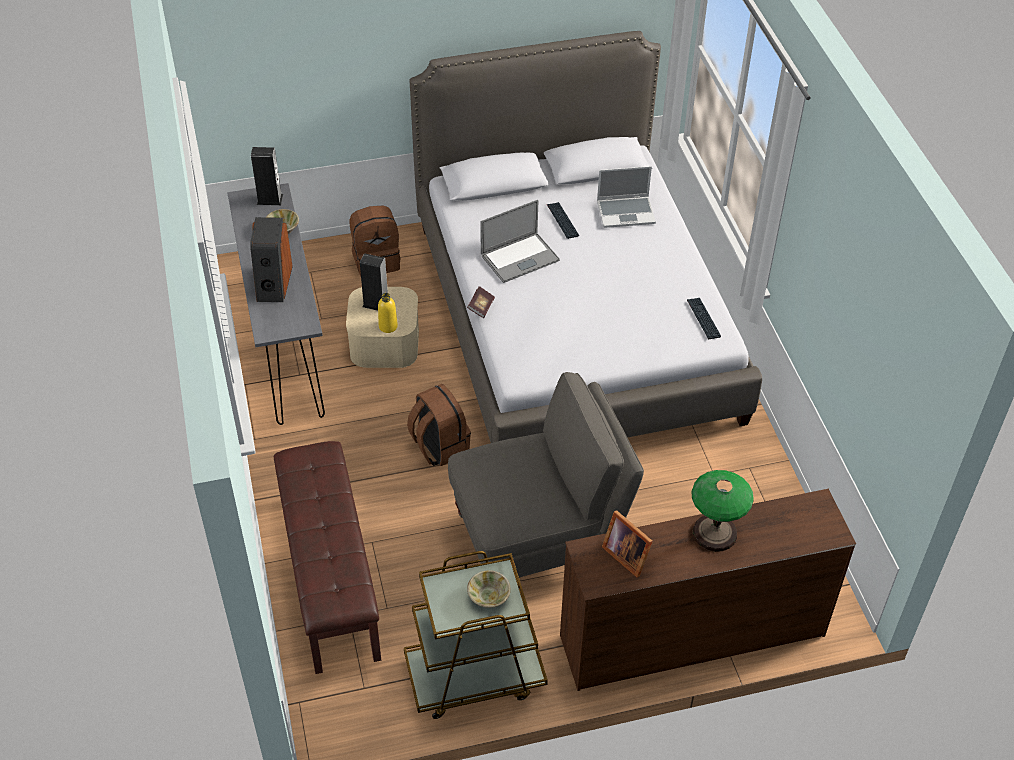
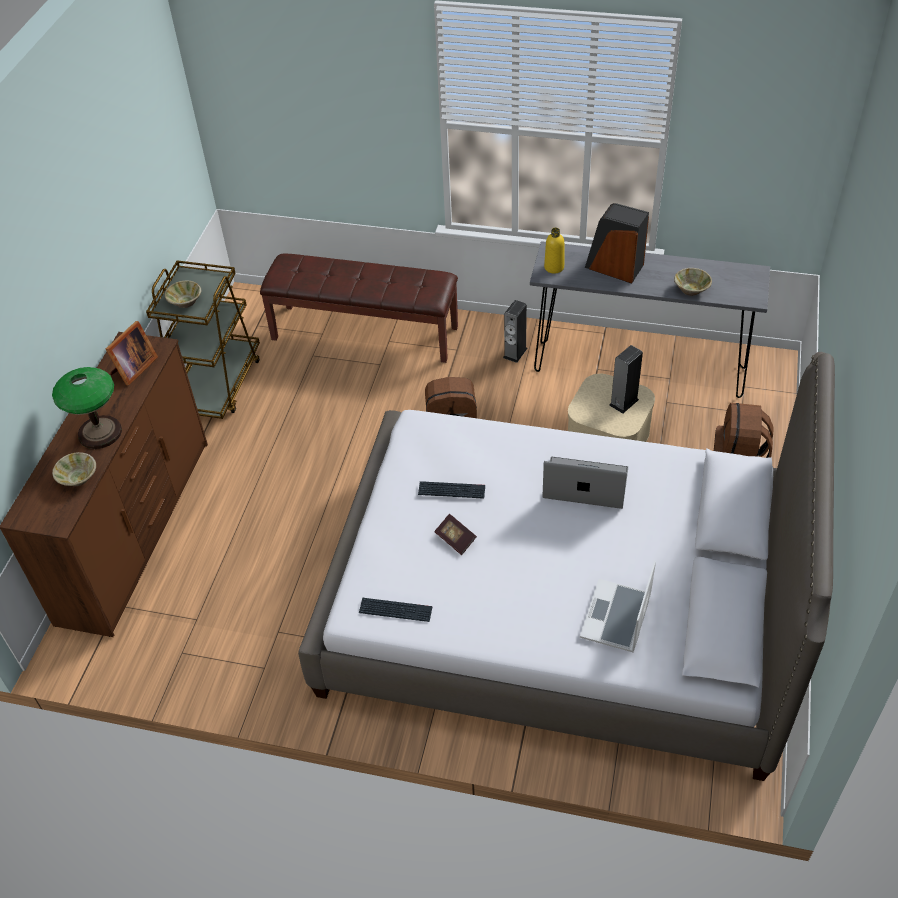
camera: 120 degrees right, 0 degrees up
(270, 199) = (744, 290): speaker -> speaker (515, 353)
(388, 326) = (586, 402): yellow bottle -> yellow bottle (554, 267)
(481, 307) = (528, 428): book -> book (455, 539)
(520, 258) = (585, 484): laptop -> laptop turned 105 degrees clockwise
(539, 541) = (303, 466): grey armchair -> none
(562, 221) = (631, 547): keyboard -> keyboard (451, 491)
(626, 554) = (133, 369): picture frame -> picture frame turned 135 degrees clockwise
(770, 517) = (78, 478): none -> beige bowl

